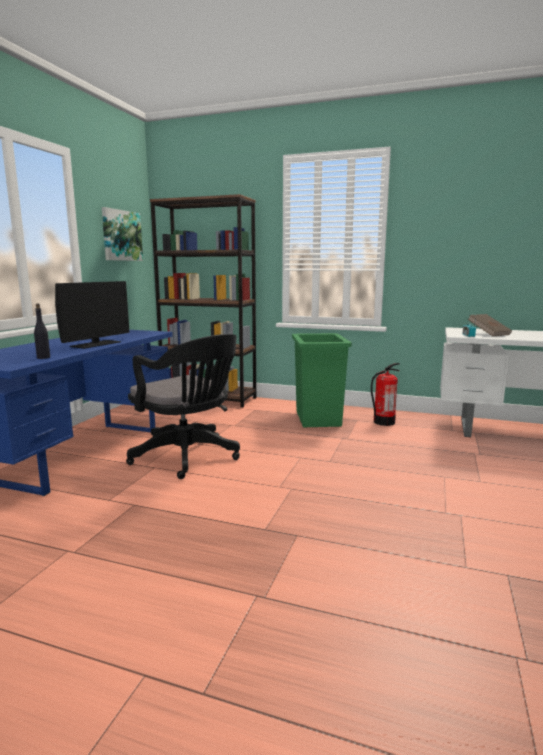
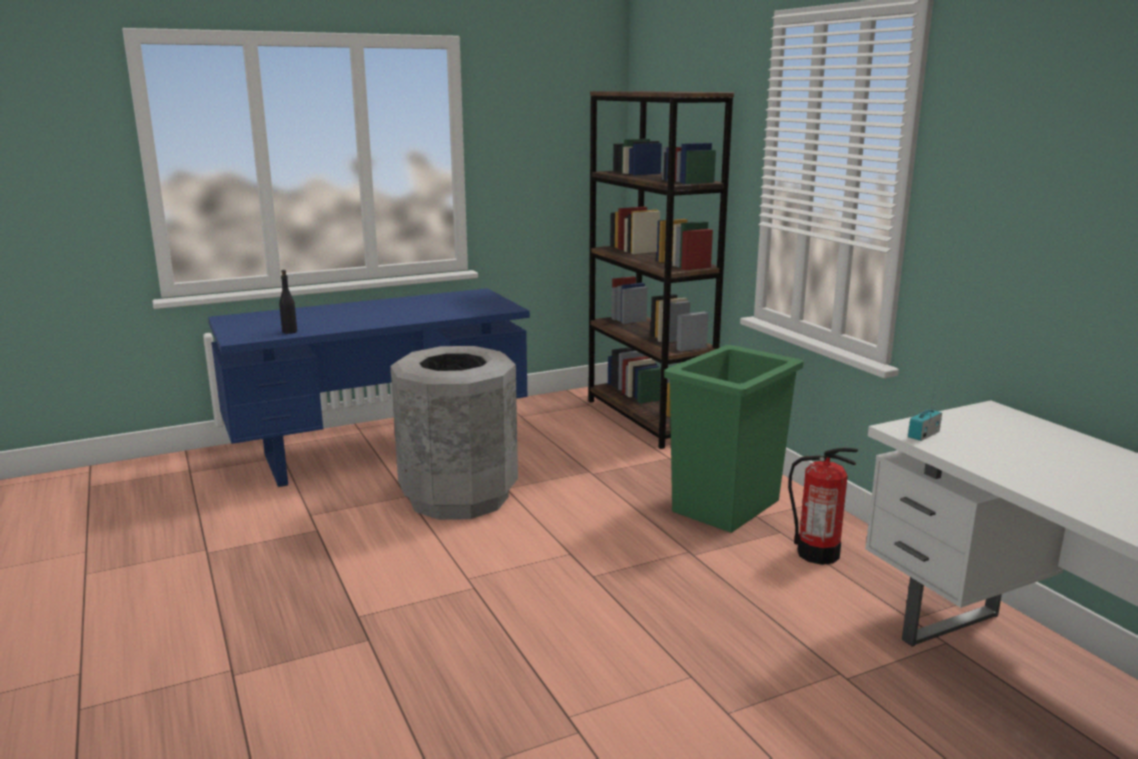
camera: 45 degrees right, 5 degrees up
(96, 344) = (386, 319): monitor -> none
(121, 235) = (555, 146): picture -> none
(188, 457) = (458, 497): black office chair -> grey trash can
(488, 334) = (994, 442): brown book -> none

